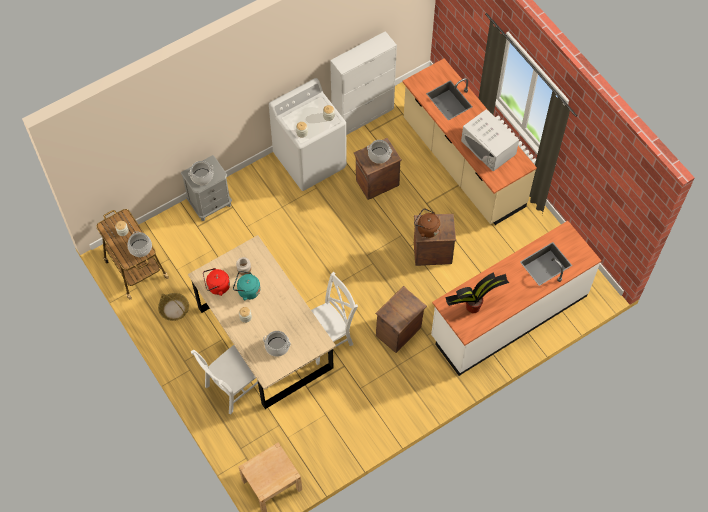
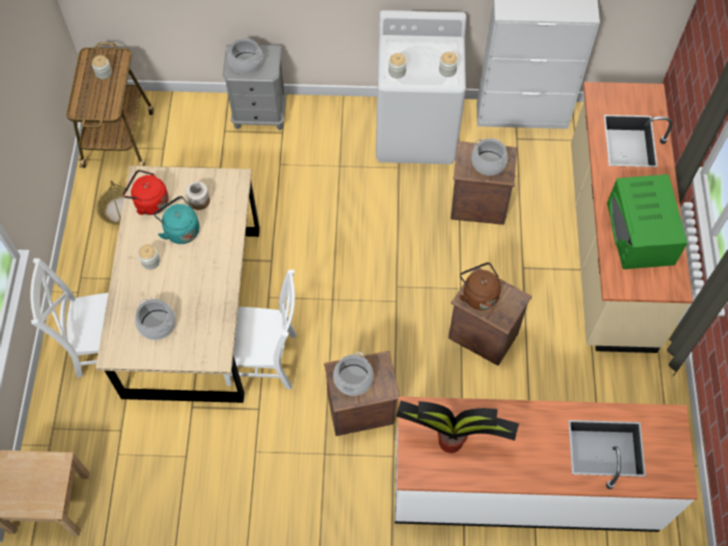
camera: 35 degrees right, 0 degrees up
(140, 248) = (105, 103): cooking pot -> cooking pot (353, 379)
(488, 147) = (640, 233): white microwave -> green microwave

